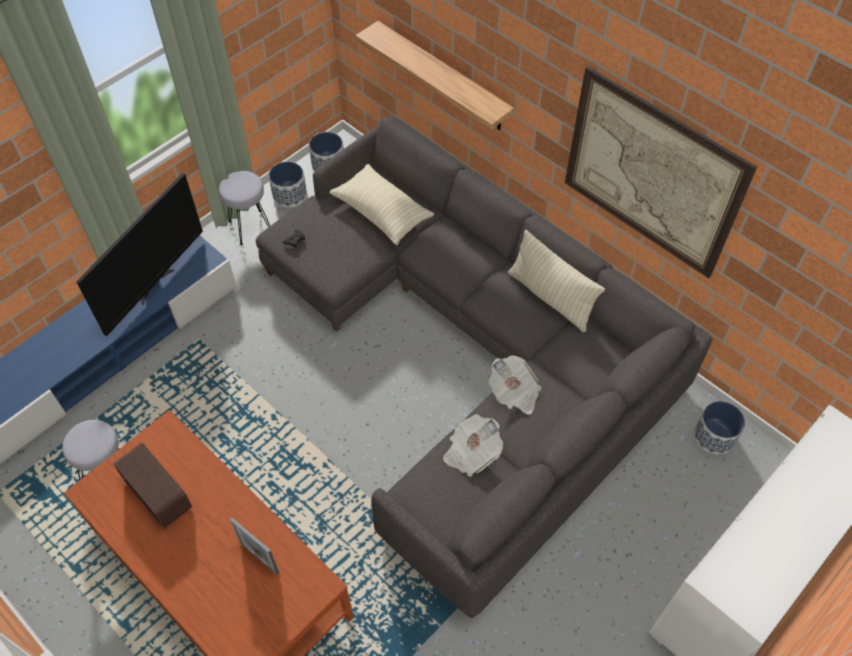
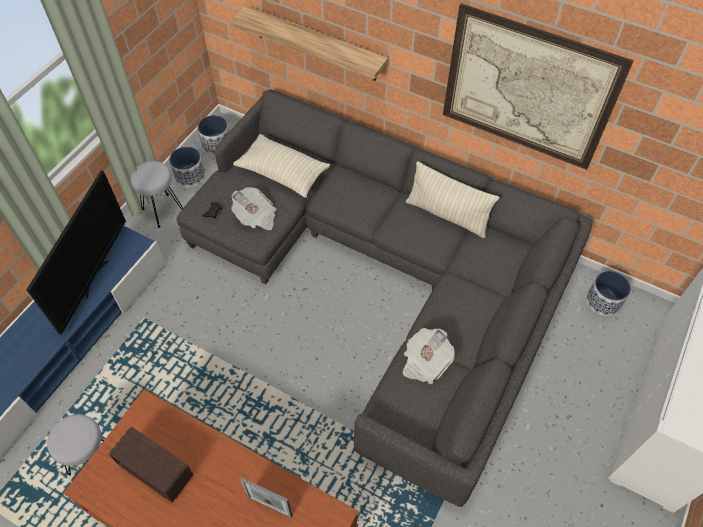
camera: 15 degrees left, 0 degrees up
(514, 393) = (444, 302): newspaper -> newspaper (256, 217)

